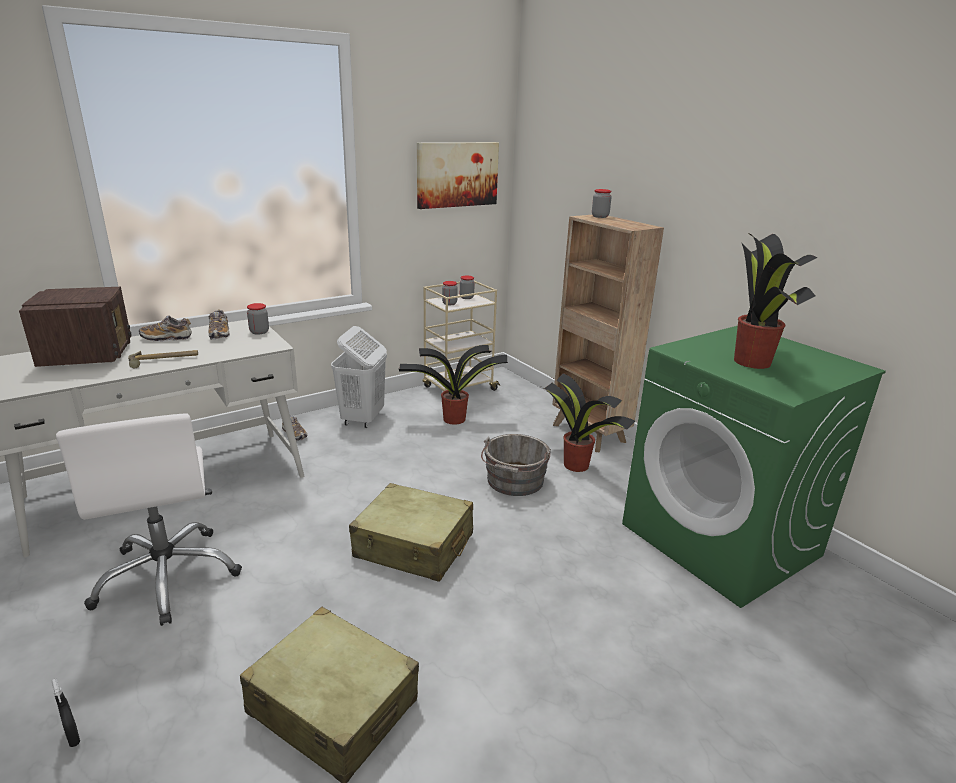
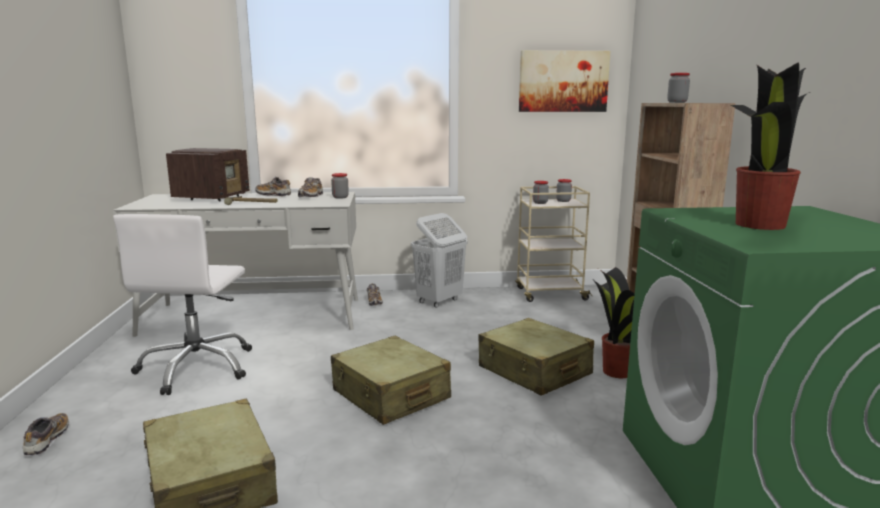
camera: 30 degrees right, 10 degrees down
(73, 737) = (47, 440): black spray bottle -> shoe
(452, 419) = (521, 314): potted plant -> none
(514, 482) = (534, 371): grey bucket -> beige suitcase

